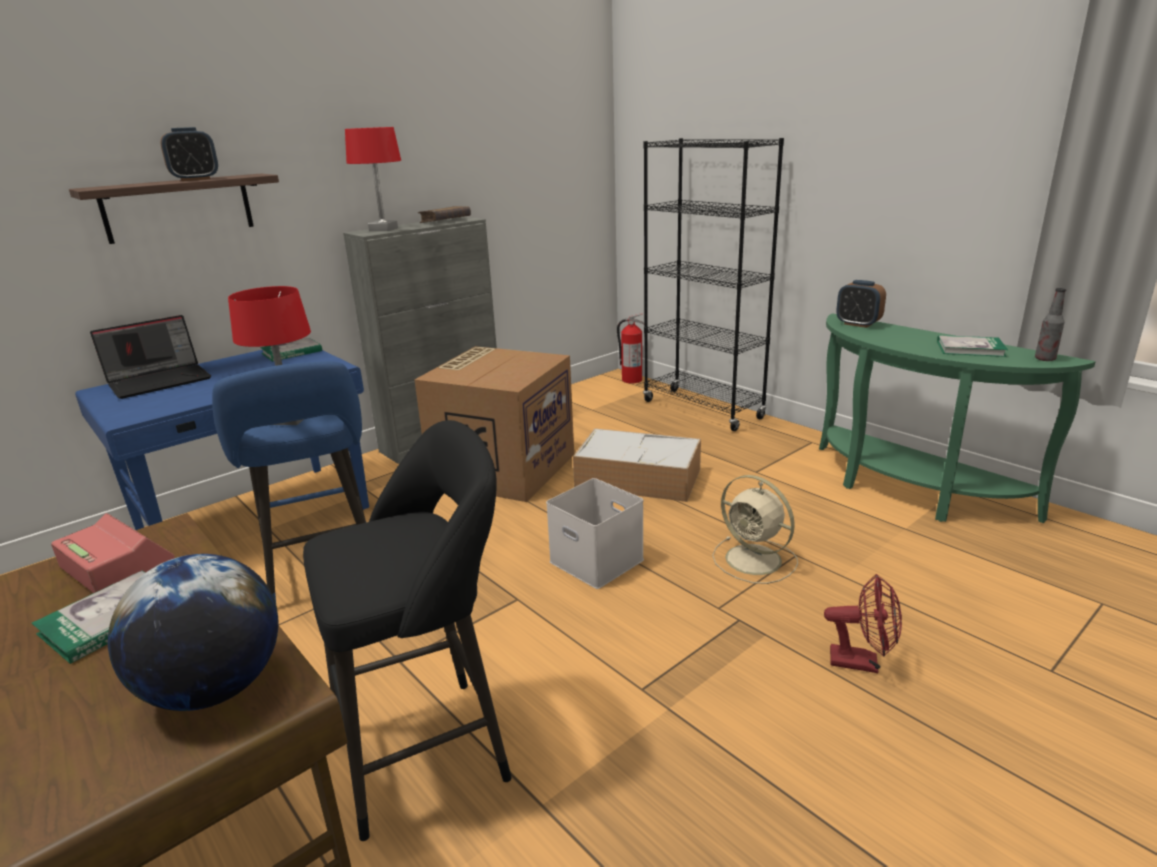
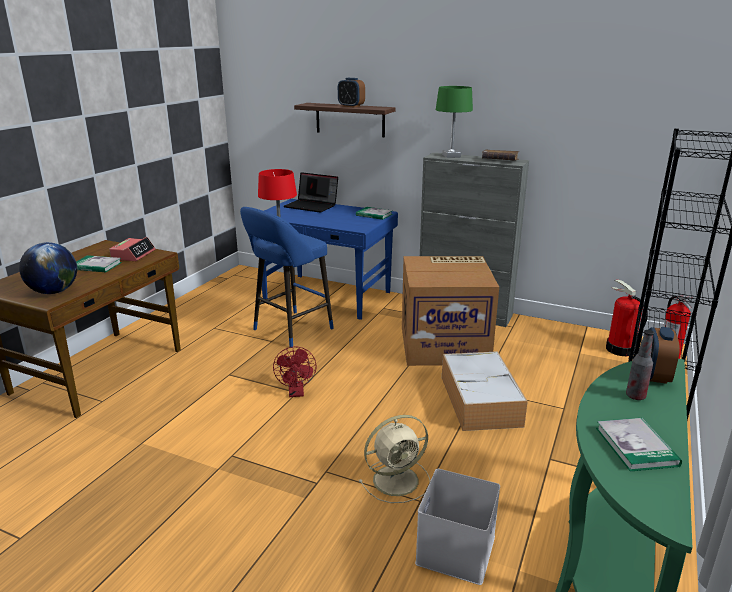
camera: 65 degrees right, 0 degrees up
(383, 229) = (451, 156): red table lamp -> green table lamp
(431, 748) = (171, 402): black stool -> none
(598, 560) = (353, 410): white storage box -> white storage box (457, 551)
(602, 392) = (619, 349): none -> fire extinguisher
(755, 560) = (397, 480): beige fan -> beige fan turned 135 degrees counterclockwise
(862, 662) = (292, 551): red fan -> red fan (296, 393)
(1044, 359) = (651, 501): bottle -> bottle (635, 396)

